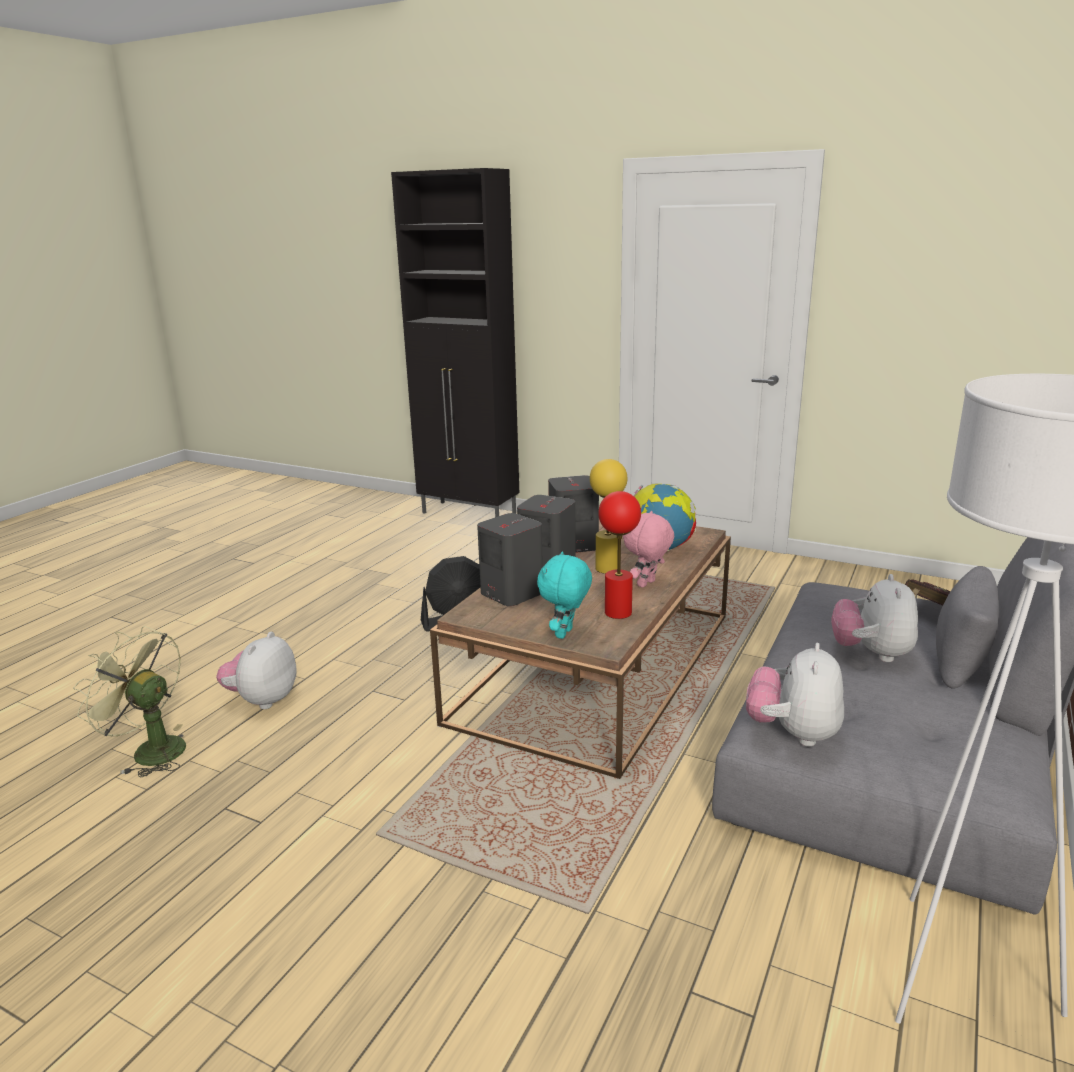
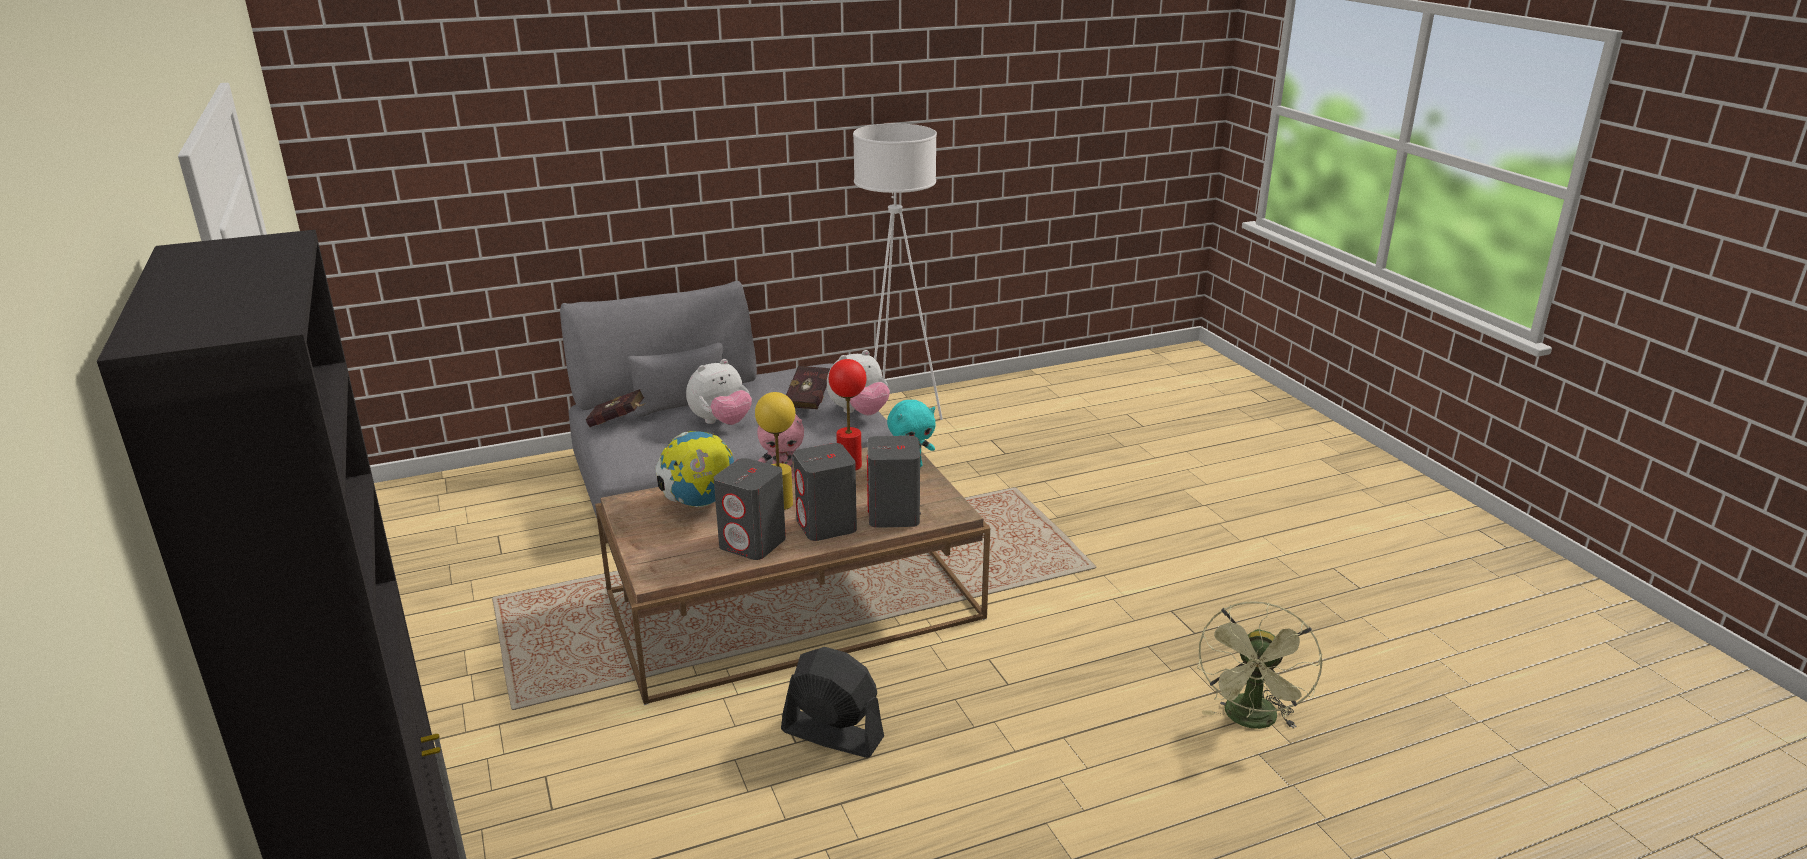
camera: 140 degrees left, 5 degrees up
(150, 750) = (1251, 721): green fan -> green fan turned 45 degrees clockwise
(262, 700) = (1121, 729): plush toy -> none
(880, 724) = (810, 399): none -> red book

